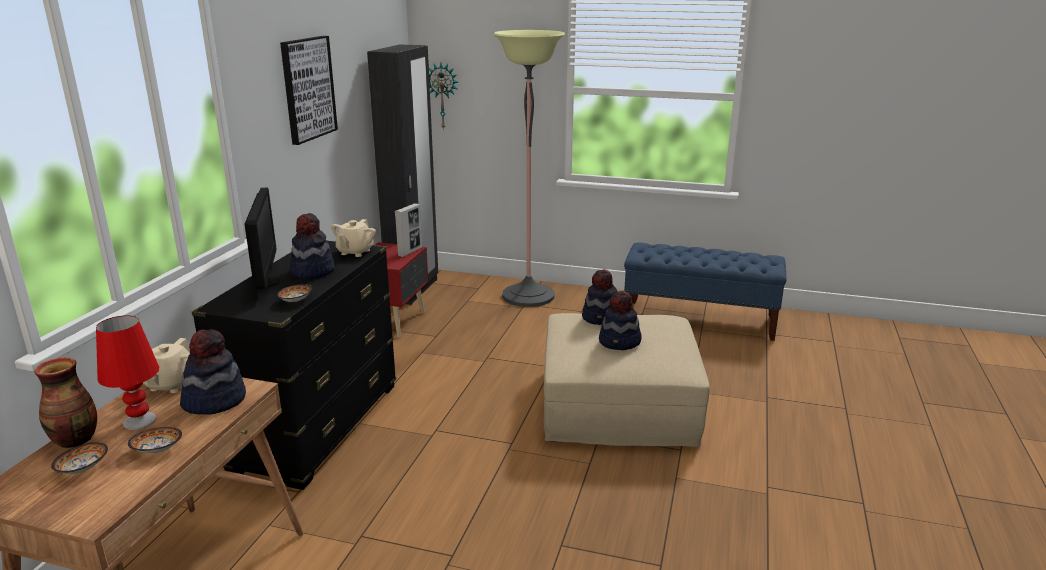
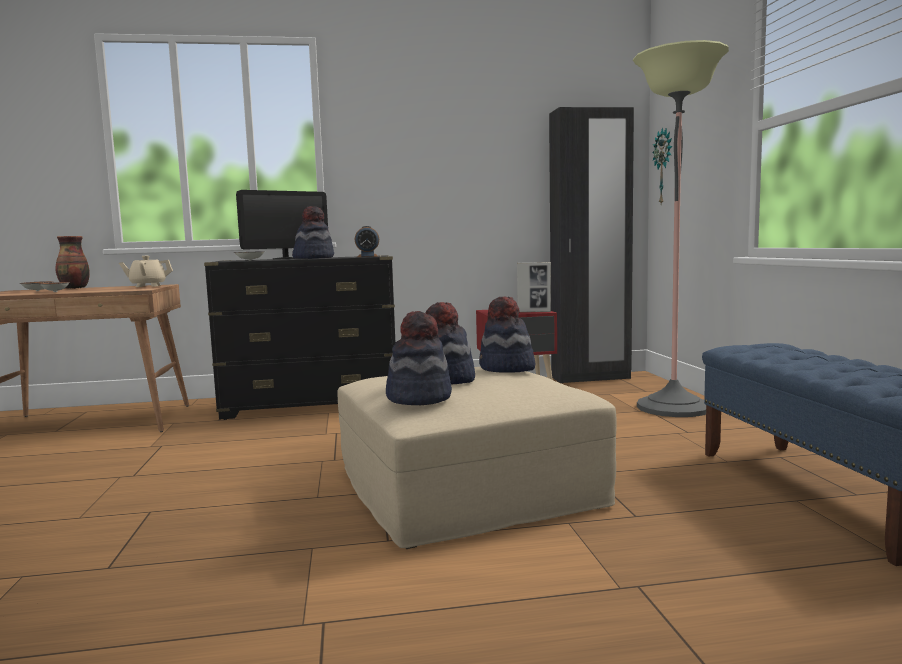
camera: 65 degrees right, 15 degrees down
(140, 421) = (96, 288): red table lamp -> none
(214, 400) = (123, 289): hat -> hat (419, 398)
(308, 88) = (441, 135): picture -> none
(355, 252) = (367, 256): beige teapot -> alarm clock

